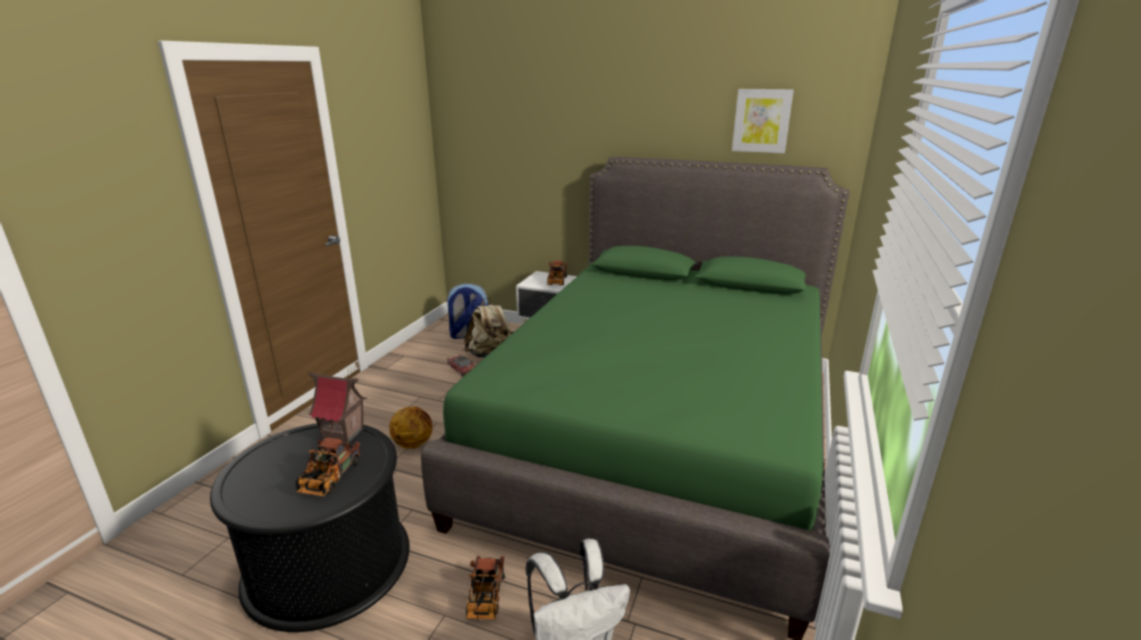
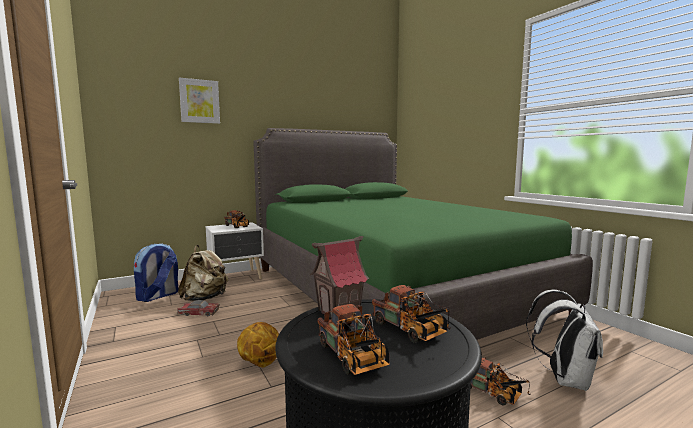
camera: 50 degrees left, 15 degrees down
(261, 474) = (353, 359): none -> toy truck
(761, 121) = (351, 108): picture -> picture (199, 101)

